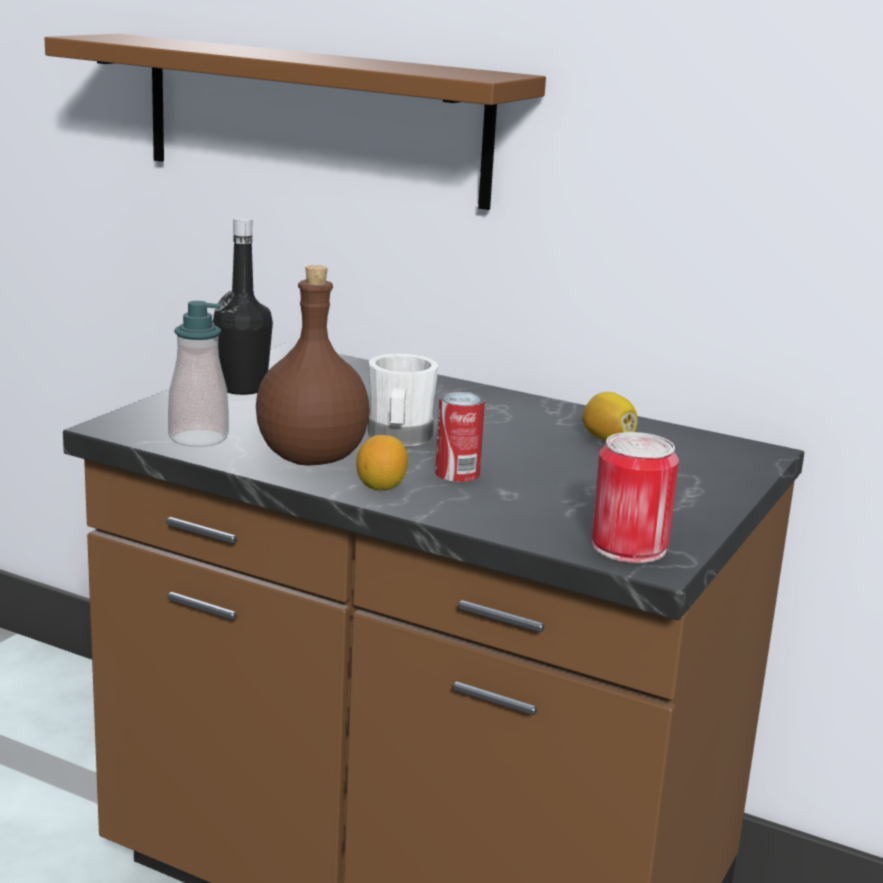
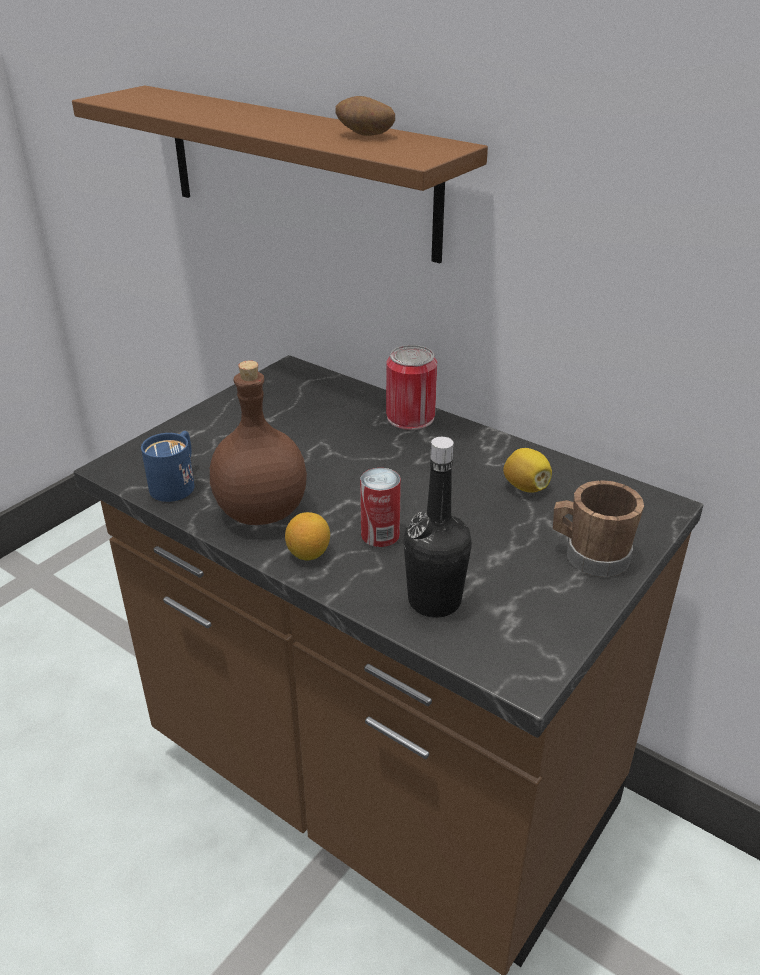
camera: 10 degrees right, 15 degrees up
(198, 438) = (177, 483): soap dispenser -> blue mug
(242, 388) = (233, 415): black bottle -> black bottle (434, 601)
(399, 438) = (344, 484): white mug -> none
(410, 66) = (365, 135): none -> potato
(628, 547) = (506, 647): can -> can (410, 417)
(695, 486) = (589, 556): none -> brown mug

